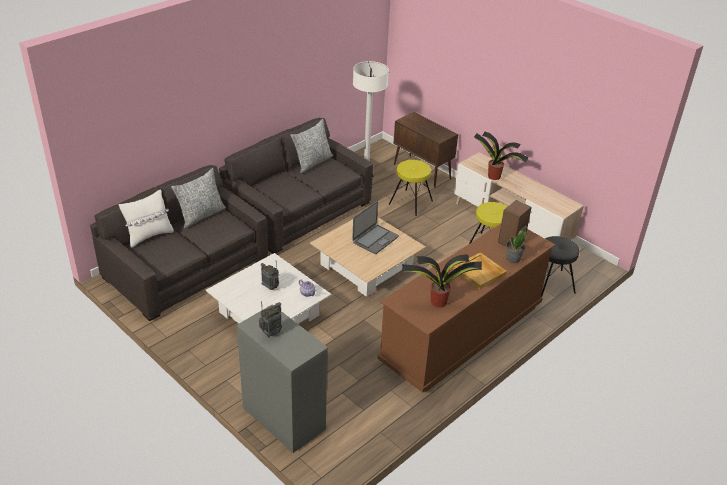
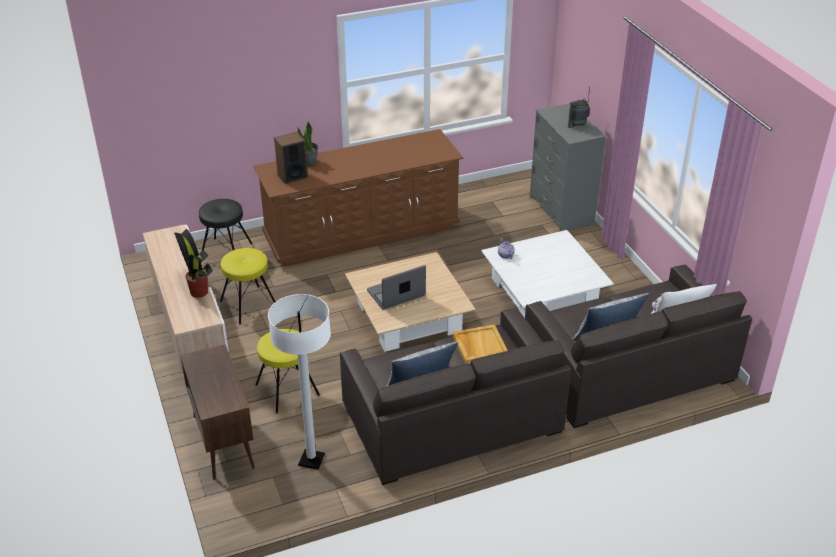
camera: 155 degrees left, 0 degrees up
(270, 287) = (542, 269): radio -> none
(437, 301) = (412, 146): potted plant -> none
(480, 272) = (352, 158): beige tray -> beige tray (479, 346)

